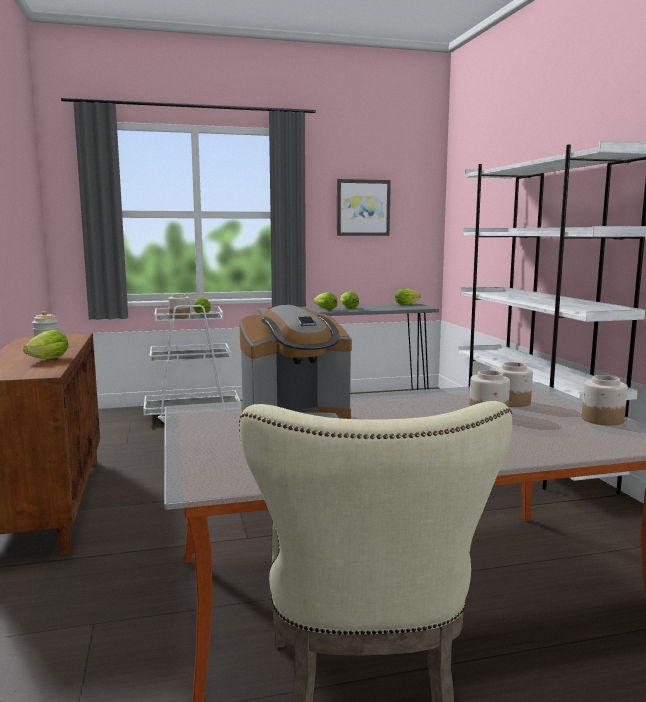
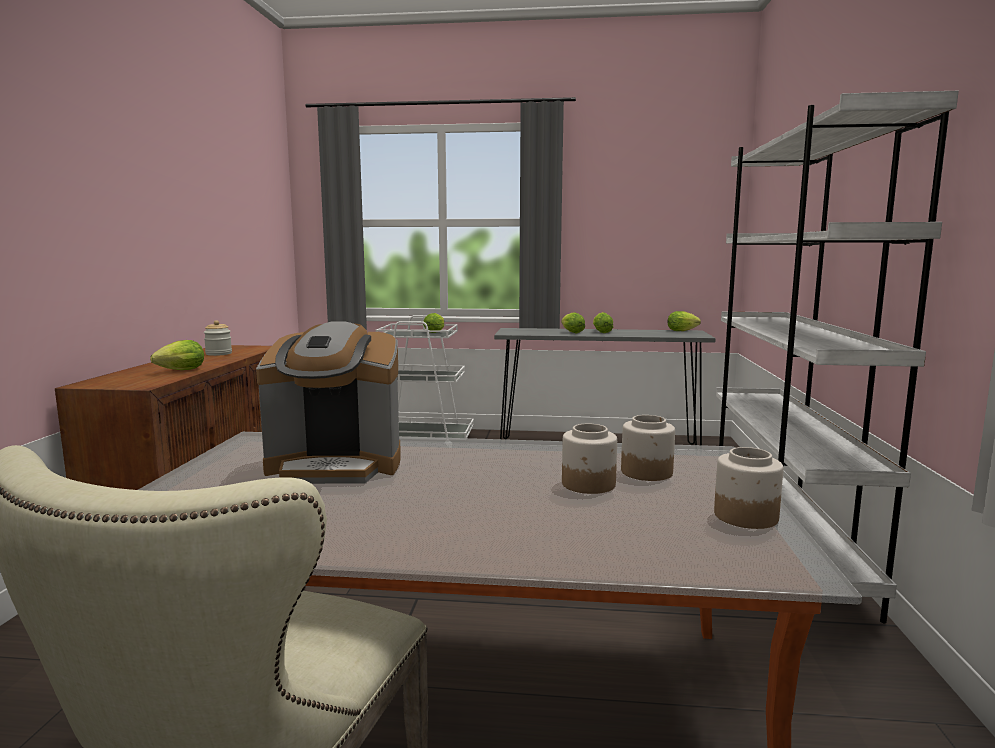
camera: 20 degrees right, 0 degrees up
(179, 316) = (406, 333): jar -> none
(363, 208) = (636, 212): picture -> none

